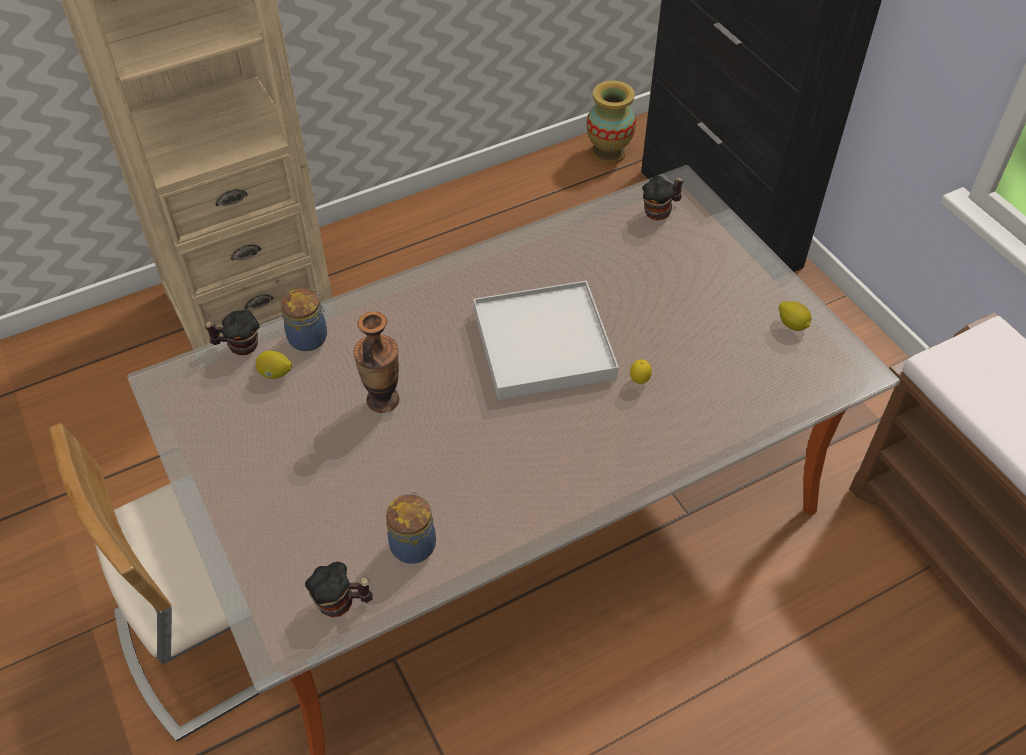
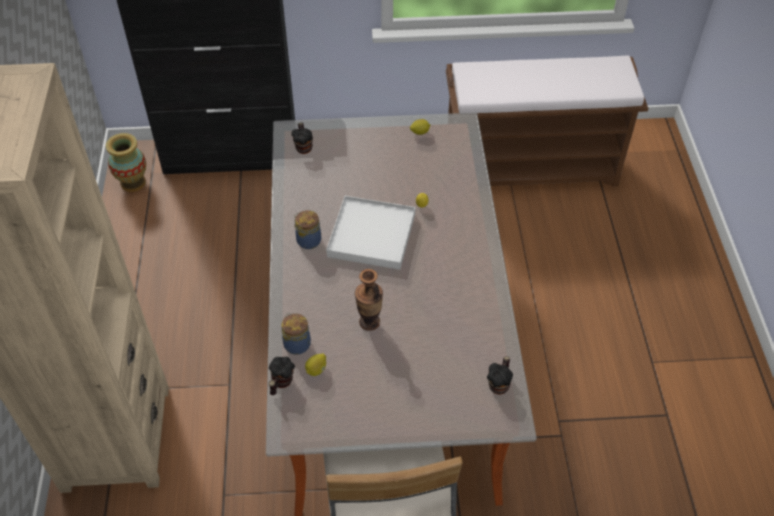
camera: 65 degrees left, 0 degrees up
(413, 544) = (477, 339): jar -> jar (308, 240)

